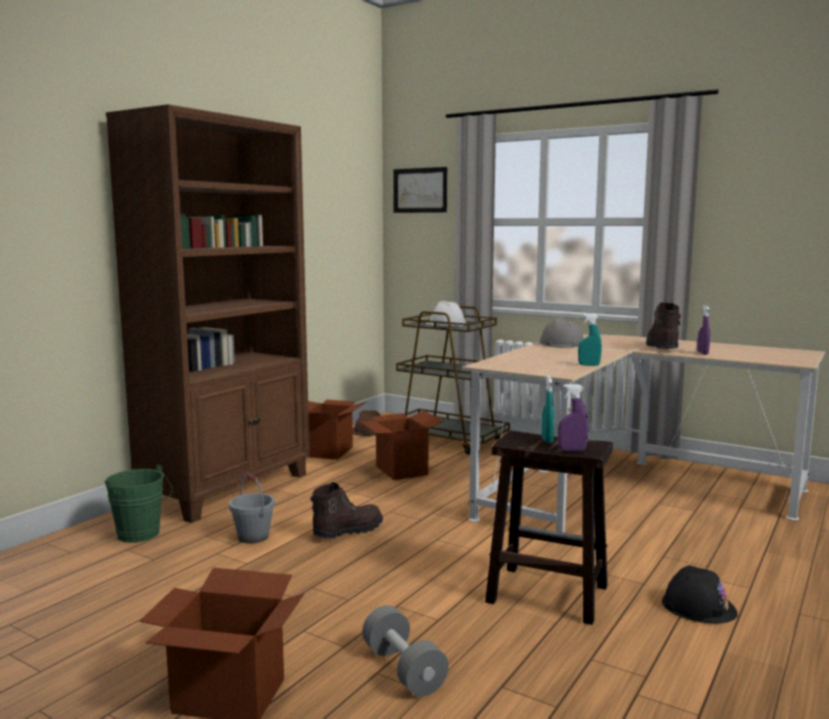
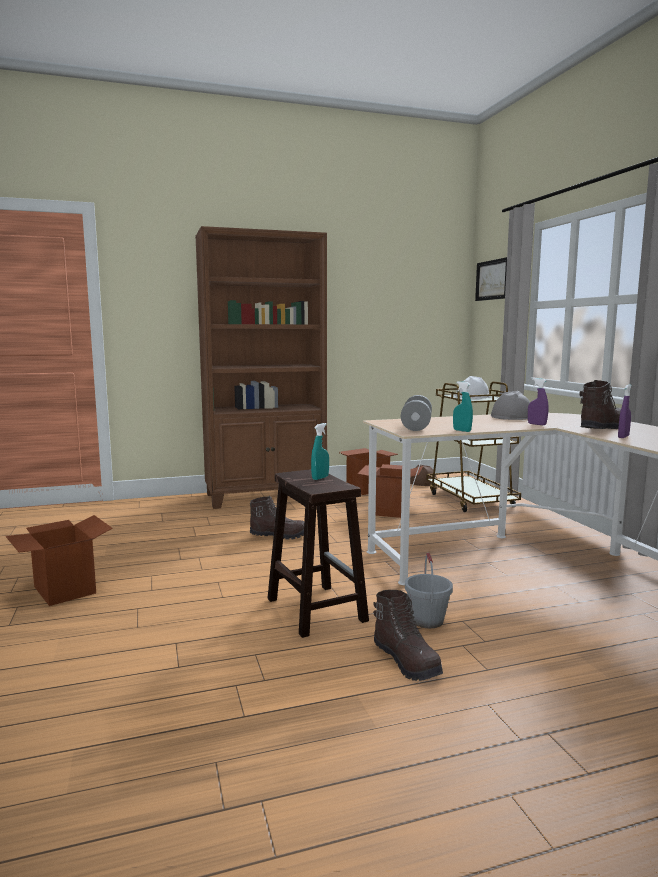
camera: 40 degrees right, 0 degrees up
(141, 535) = (180, 508): green bucket -> none
(253, 537) = (225, 524): grey bucket -> grey bucket (427, 620)
(403, 669) = (151, 612): grey dumbbell -> grey dumbbell (416, 426)
(572, 450) = (311, 486): purple spray bottle -> purple spray bottle (537, 424)
(698, 606) = (407, 661): black hard hat -> brown boot

